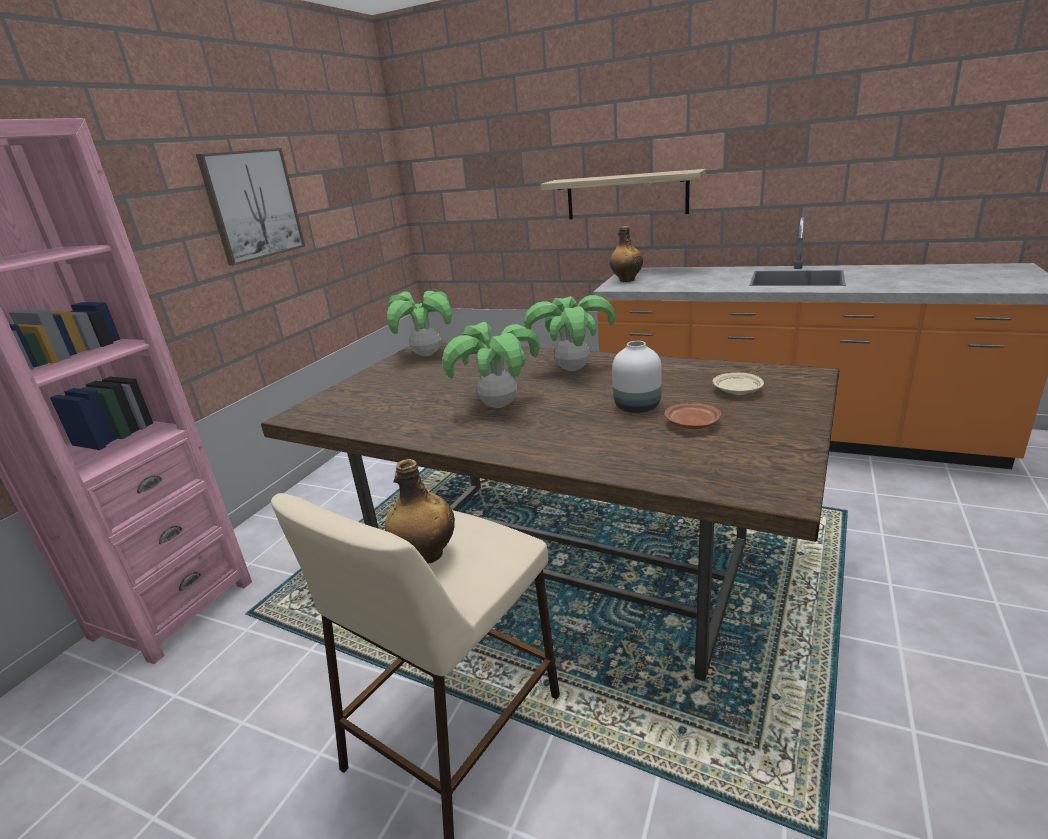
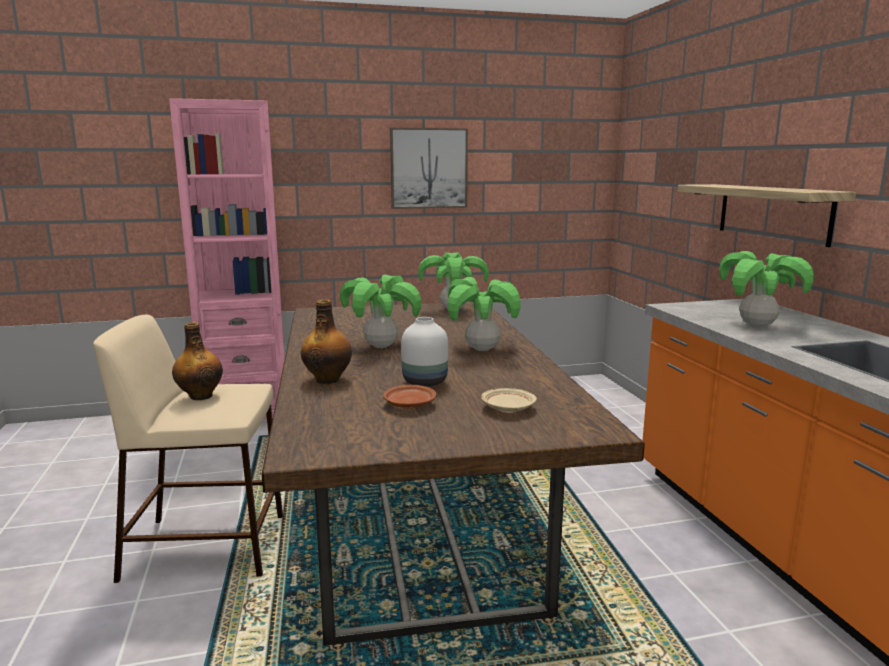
camera: 50 degrees right, 10 degrees down
(626, 280) = (708, 306): bottle -> bottle (328, 379)
(692, 281) = (756, 325): none -> potted plant

